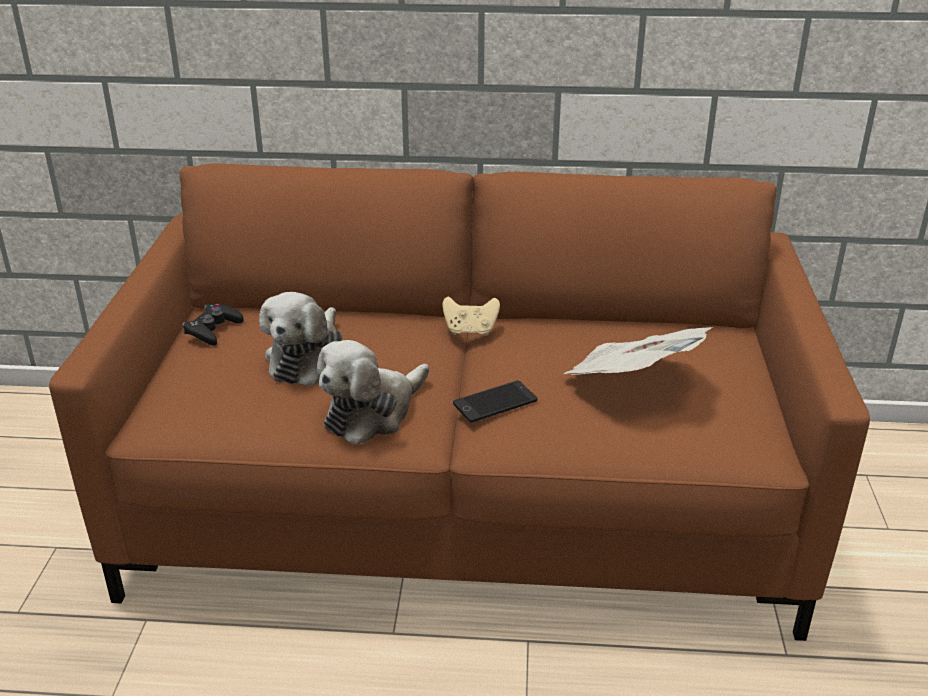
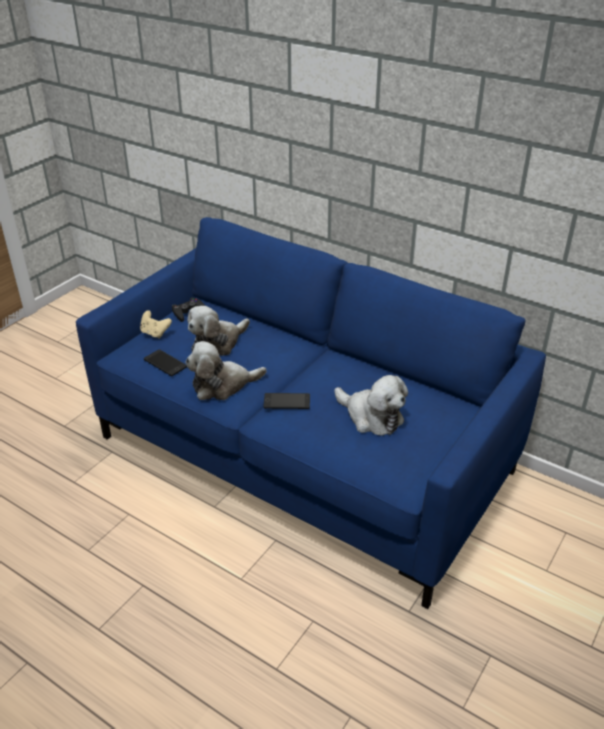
camera: 30 degrees right, 5 degrees up
(245, 411) = (165, 363): none -> phone
(464, 506) = (303, 455): brown sofa -> blue sofa
(470, 331) = (315, 355): beige game controller -> beige game controller (155, 333)
(632, 382) = (371, 417): newspaper -> plush toy

